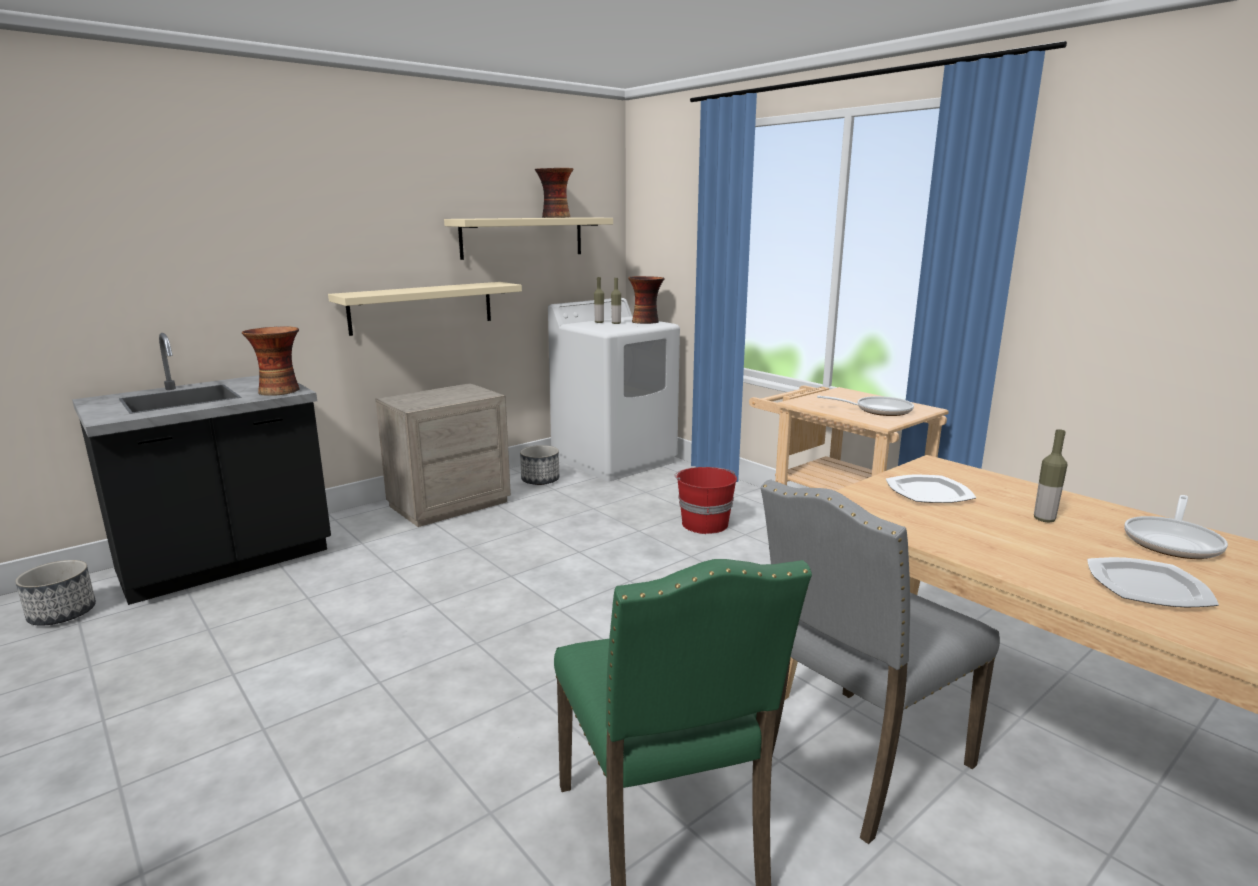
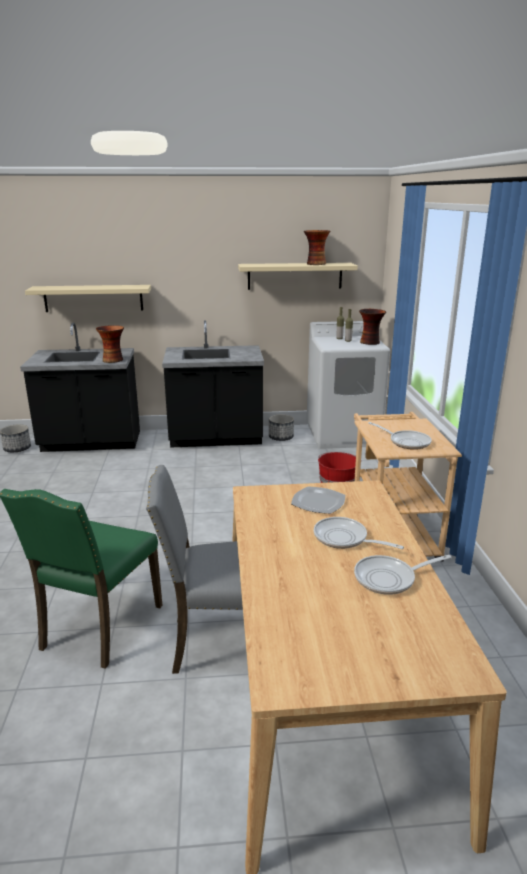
camera: 35 degrees right, 5 degrees up
(422, 307) = (220, 317): beige shelf -> beige shelf (93, 298)
(448, 504) = (216, 439): beige nightstand -> black counter
(1044, 519) = (344, 539): bottle -> frying pan
(1148, 586) = (303, 590): plate -> none

